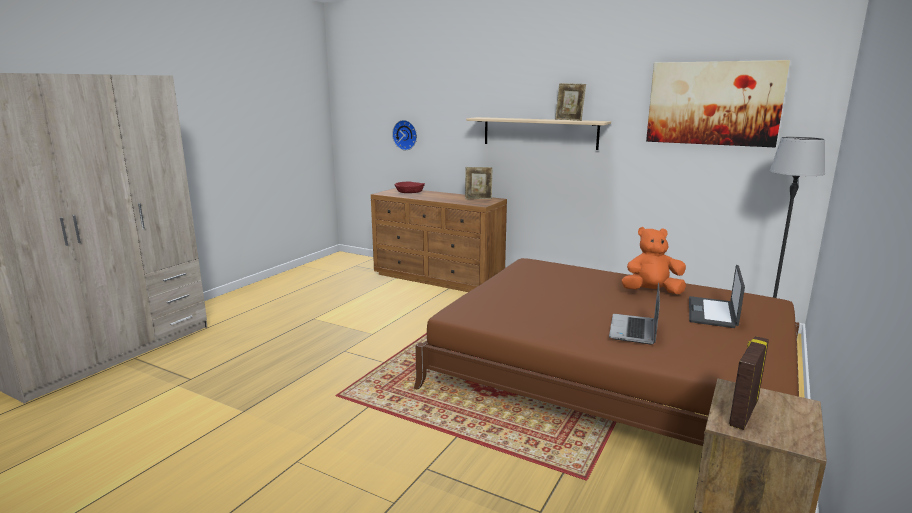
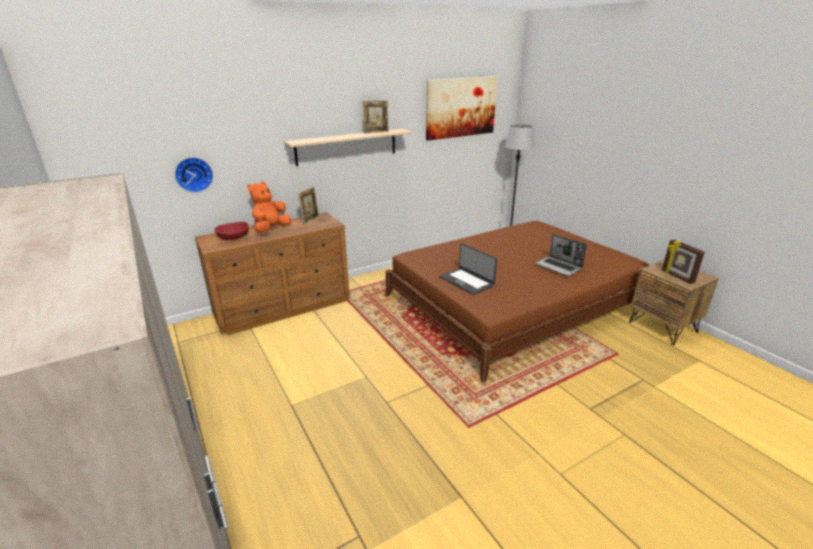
camera: 60 degrees left, 10 degrees up
(651, 292) = (503, 243): orange plush toy -> orange plush toy (271, 230)
(713, 313) = (546, 240): laptop -> laptop (467, 281)

